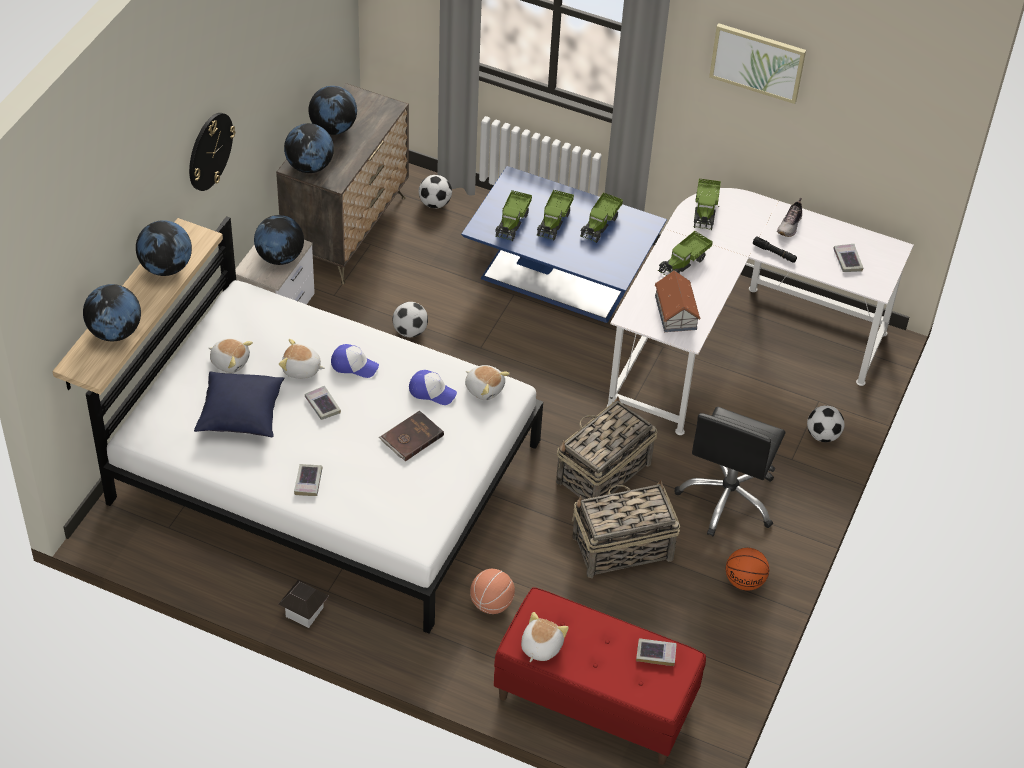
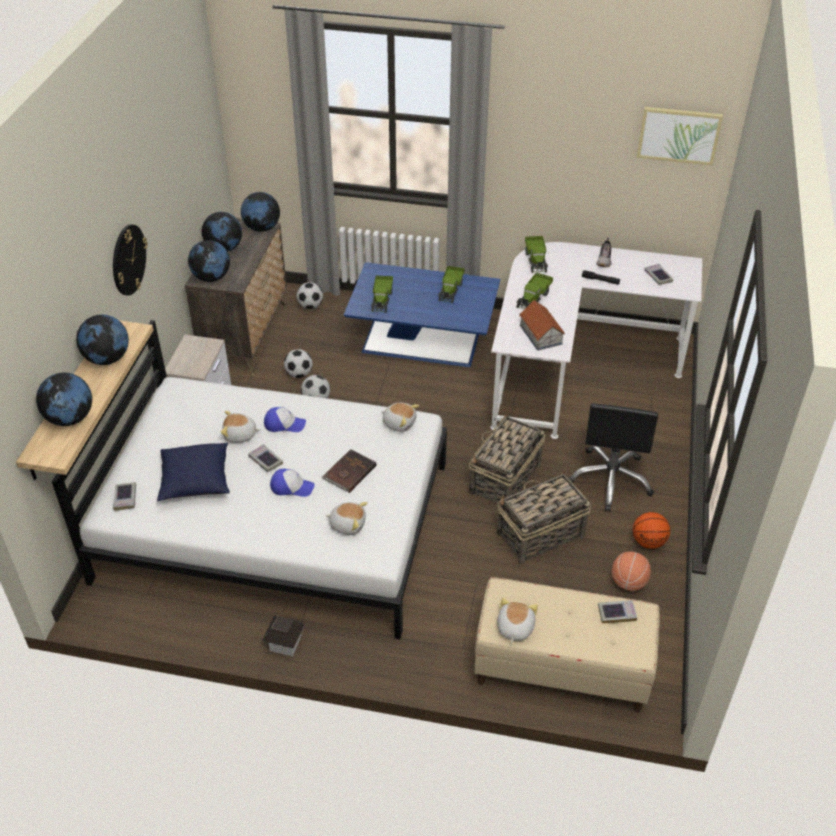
camera: 10 degrees left, 5 degrees down
(230, 361) = (176, 440): plush toy -> plush toy (348, 524)
(280, 257) = (200, 355): globe -> globe (262, 228)
(308, 482) = (269, 526): book -> book (125, 498)
(432, 391) = (356, 433): cap -> cap (292, 487)
(491, 603) = (446, 602): basketball -> basketball (628, 582)
(554, 222) = (414, 294): toy truck -> none
(594, 702) = (561, 669): red bench -> beige bench
(757, 62) = (564, 126): picture -> picture (679, 135)
(823, 435) = (665, 419): football -> football (299, 374)

